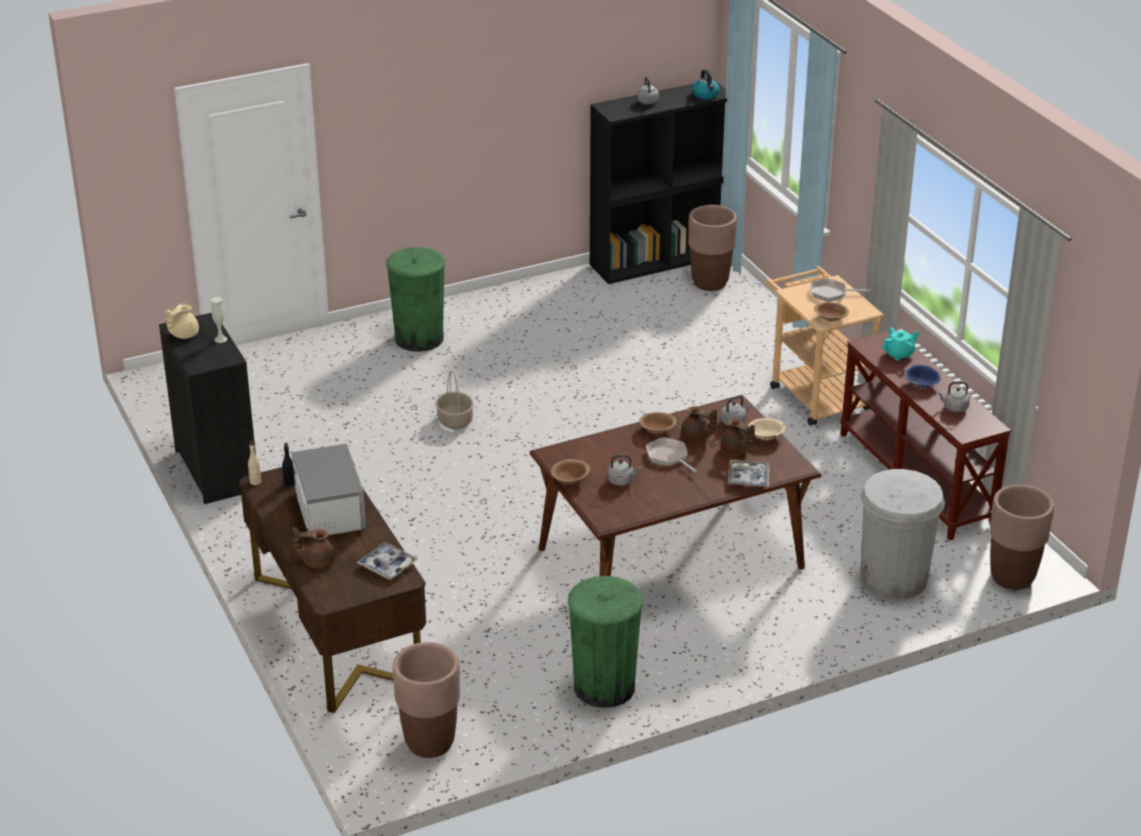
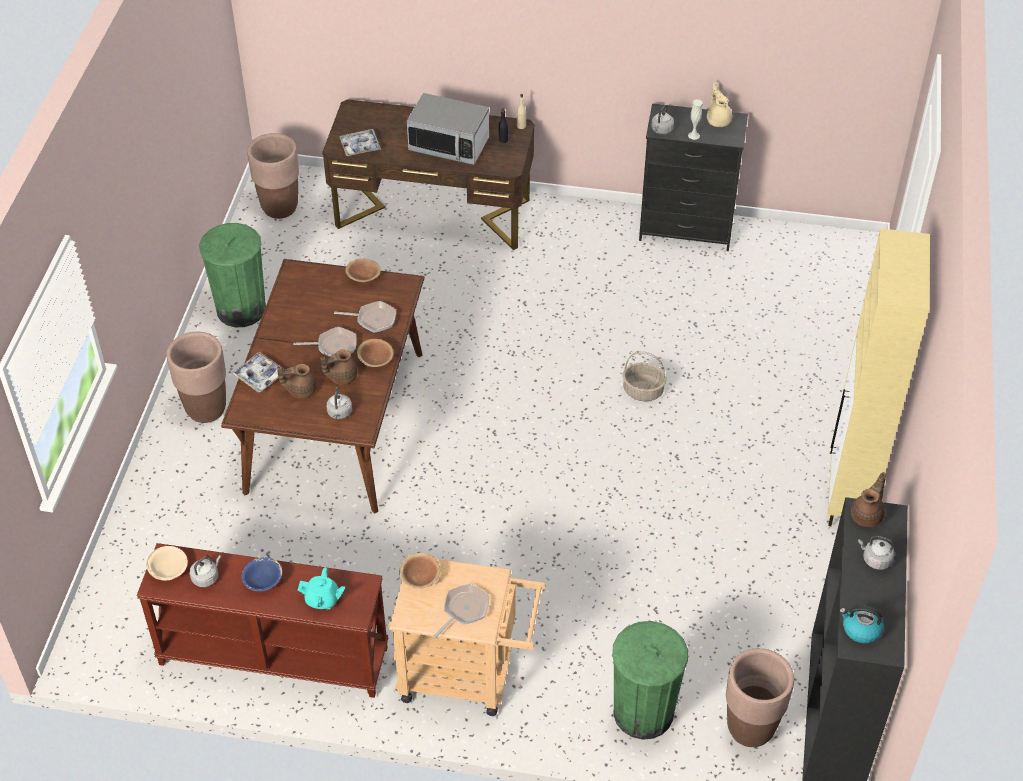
camera: 125 degrees right, 15 degrees up
(317, 561) = (399, 119): brown teapot -> brown teapot (867, 515)
(419, 339) = (805, 431): green trash can -> green trash can (643, 712)
(464, 305) = (848, 495): none -> beige cabinet
(614, 451) = (373, 319): none -> frying pan
(622, 481) = (332, 303): grey kettle -> grey kettle (661, 130)
(766, 436) = (300, 421): beige bowl -> beige bowl (168, 569)
(893, 578) = (174, 542): white trash can -> none
(899, 354) = (322, 599): turquoise teapot -> turquoise teapot turned 90 degrees counterclockwise
(1012, 578) = (93, 623): brown planter -> brown planter (206, 409)

